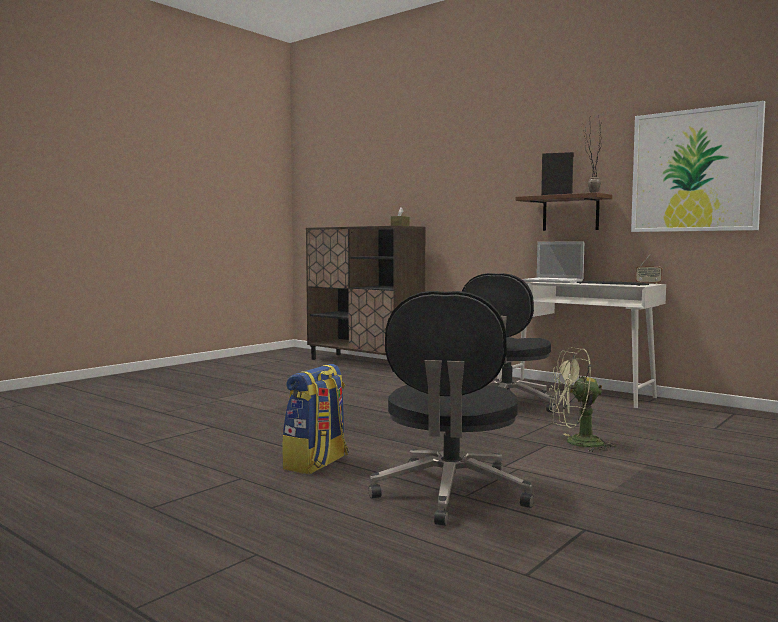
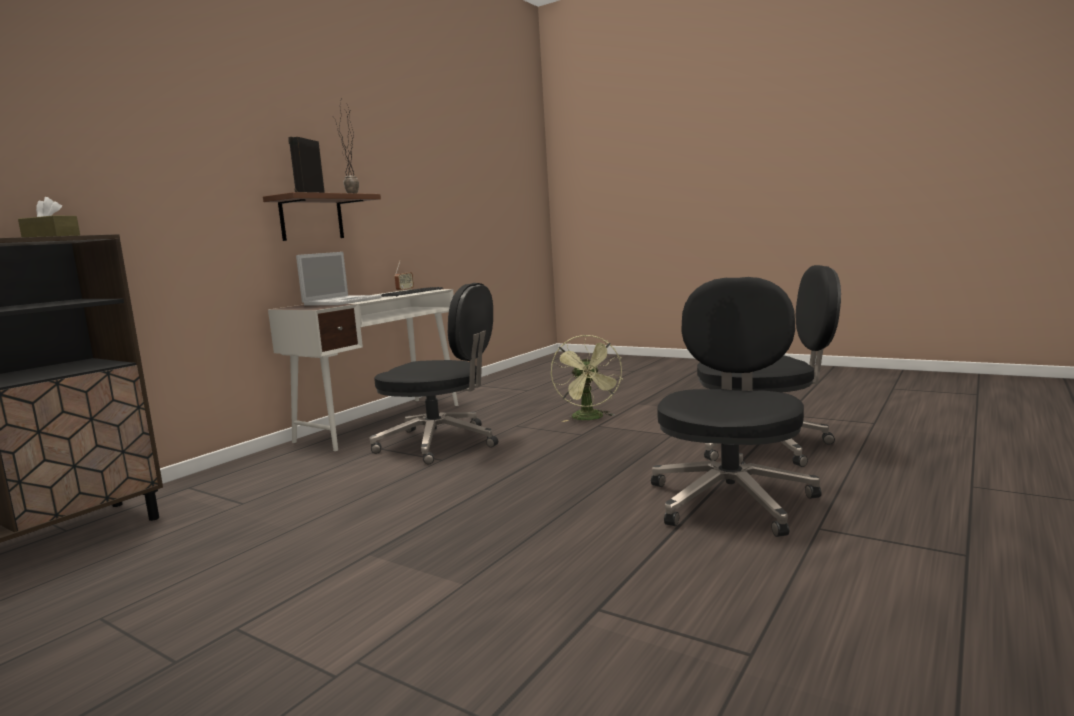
camera: 95 degrees left, 5 degrees up
(317, 464) = (731, 499): backpack -> black office chair
(695, 170) = (410, 179): picture -> none

